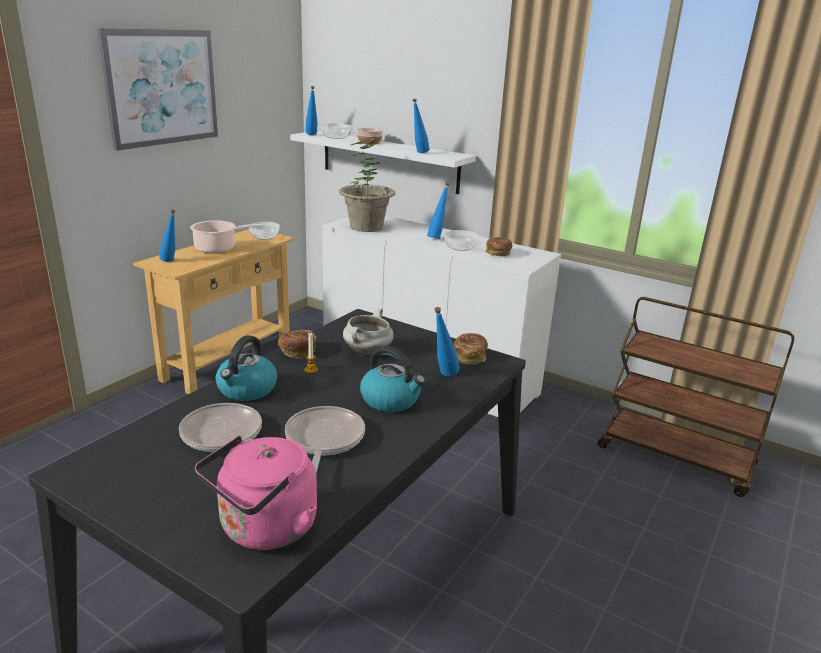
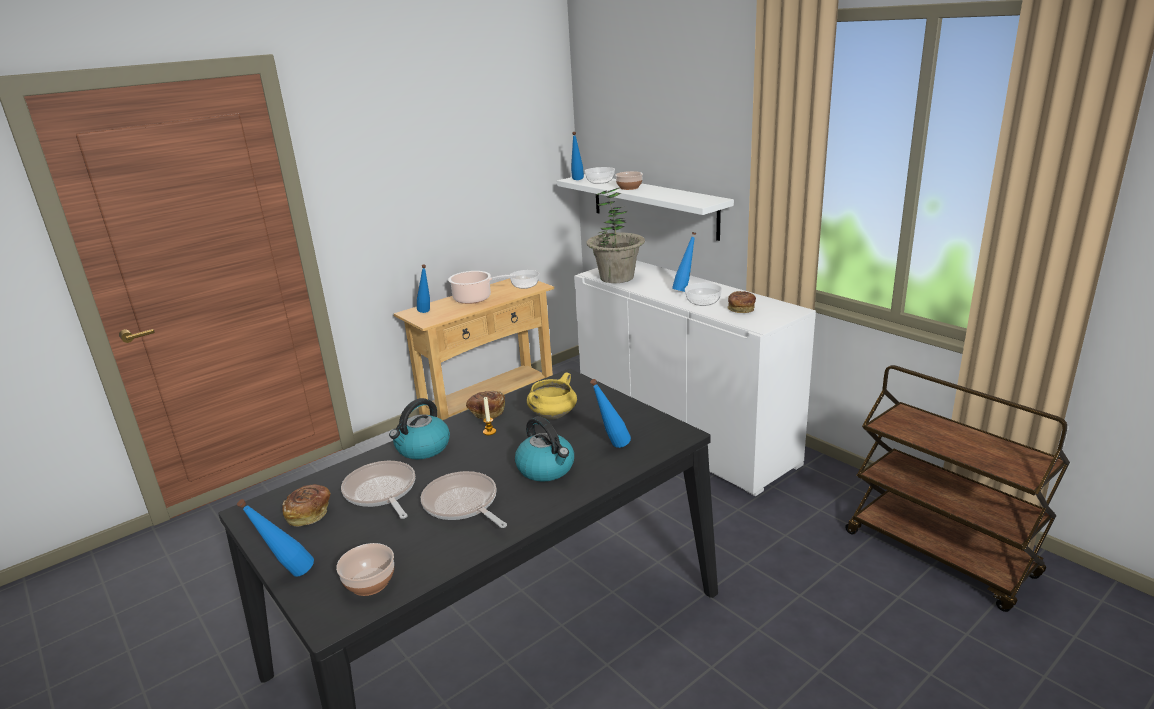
camera: 20 degrees right, 0 degrees up
(162, 87) = (419, 148): picture -> none
(264, 529) = (369, 582): pink kettle -> bowl
(324, 440) = (462, 504): frying pan -> frying pan turned 60 degrees counterclockwise
(368, 352) = (553, 416): white cooking pot -> yellow cooking pot
(418, 153) = (671, 199): blue bottle -> blue bottle (288, 576)
(470, 357) = (652, 427): bread -> bread (309, 514)

